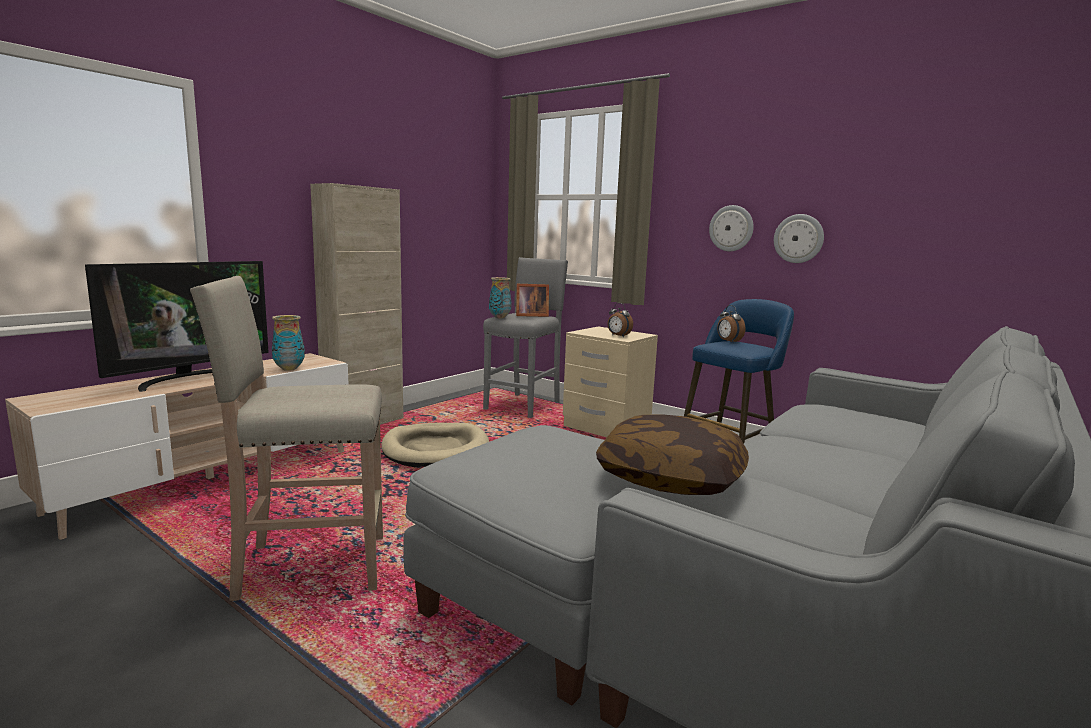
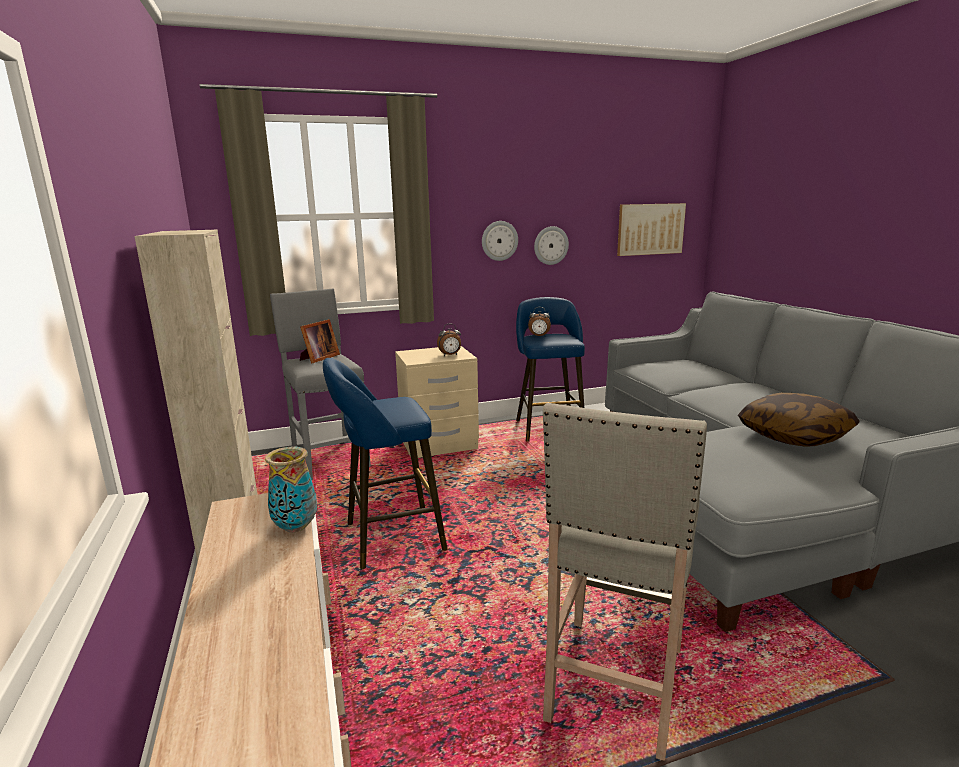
camera: 55 degrees left, 5 degrees up
(190, 378) = (246, 616): television -> none
(436, 450) = (388, 538): beige dog bed -> blue stool
(500, 317) = (310, 370): vase -> none
(979, 226) = (650, 229): none -> picture

